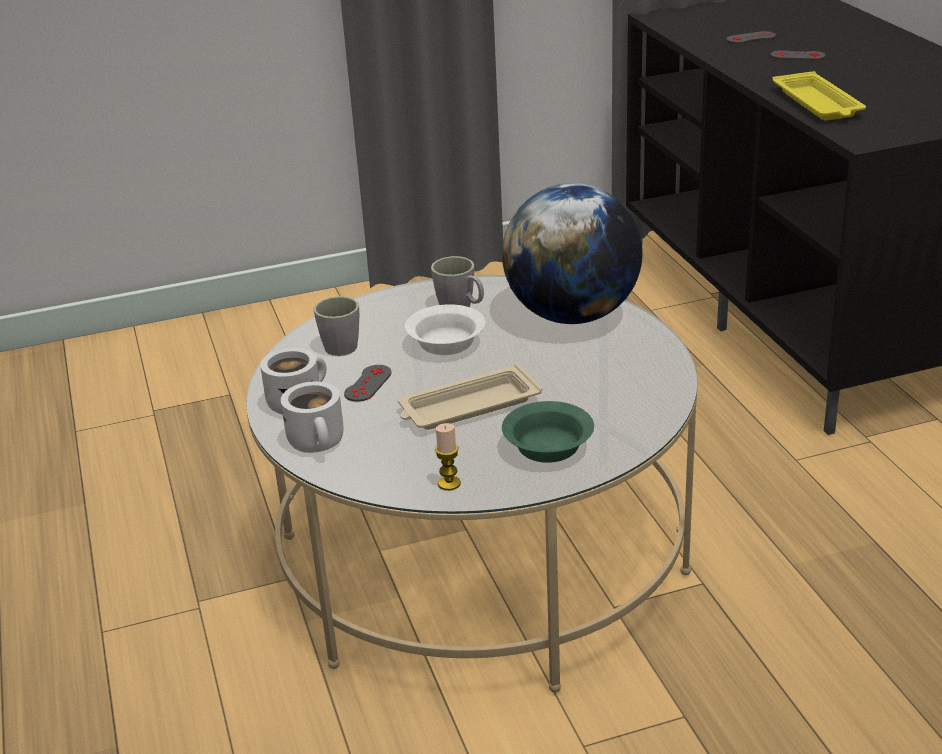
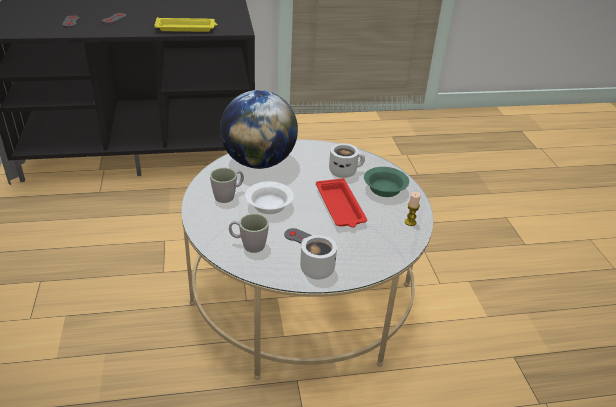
camera: 85 degrees left, 5 degrees up
(320, 443) = (363, 262): white mug -> white mug (344, 171)
(467, 407) = (340, 207): beige tray -> red tray

